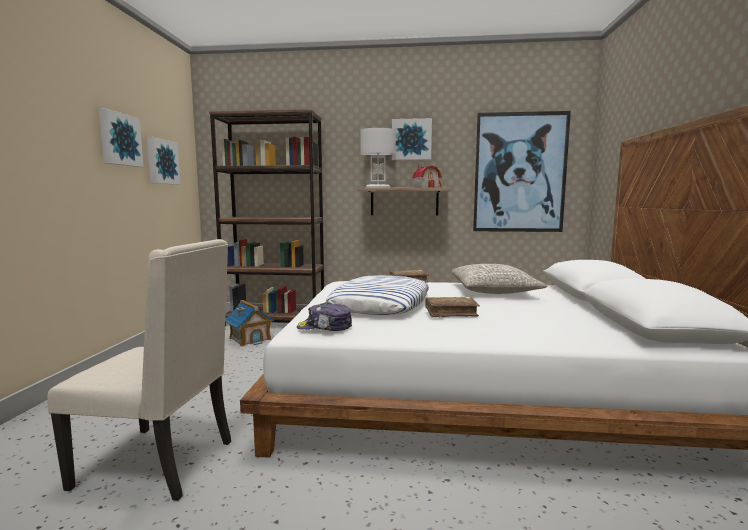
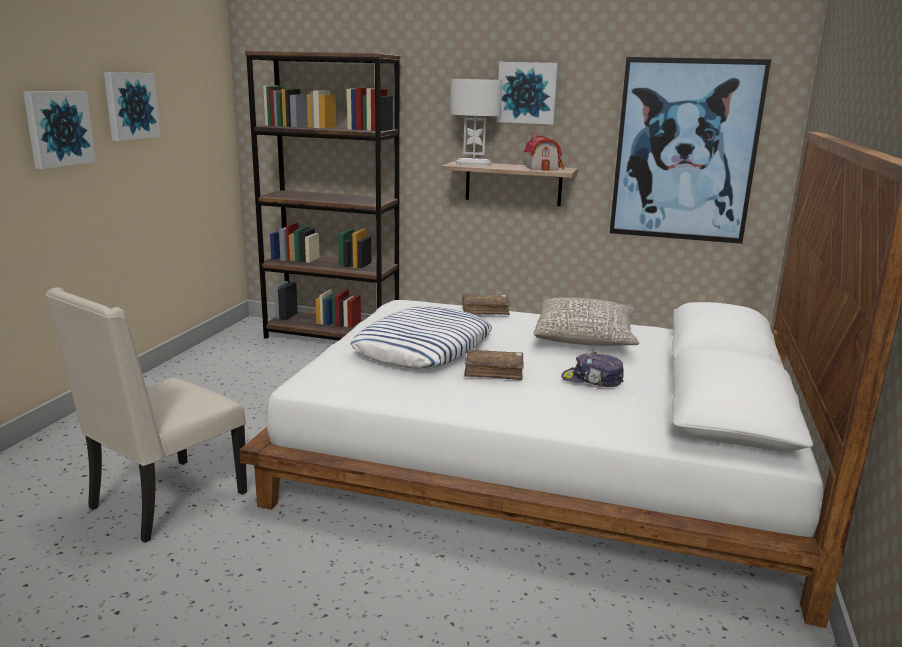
camera: 10 degrees right, 10 degrees up
(160, 463) = (165, 501): beige chair -> beige chair turned 105 degrees clockwise
(162, 162) = (185, 122): picture -> picture (58, 128)
(250, 338) = (293, 360): toy house -> none
(324, 327) = (335, 380): cap -> cap (592, 380)

